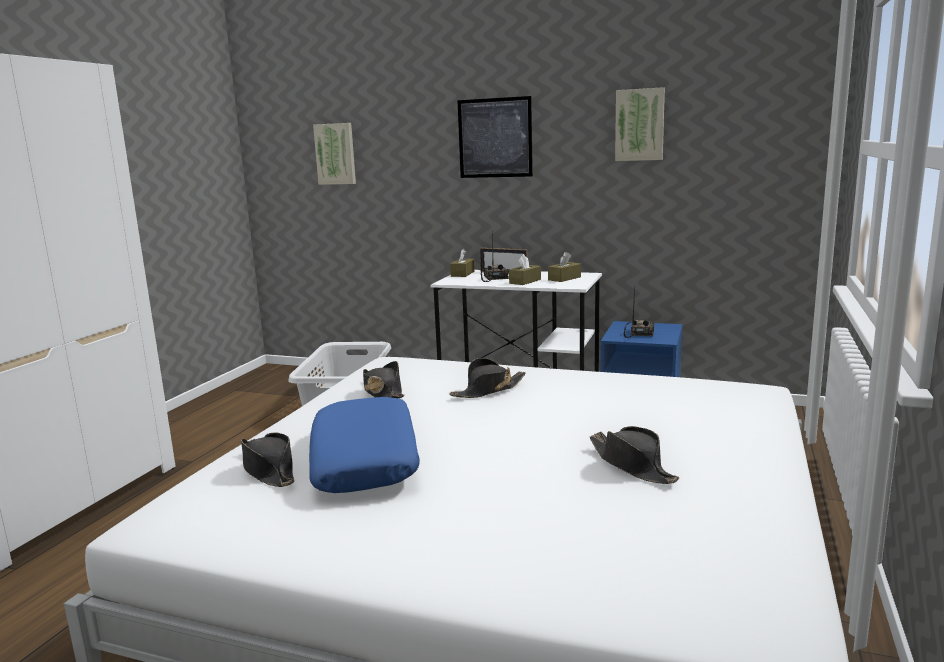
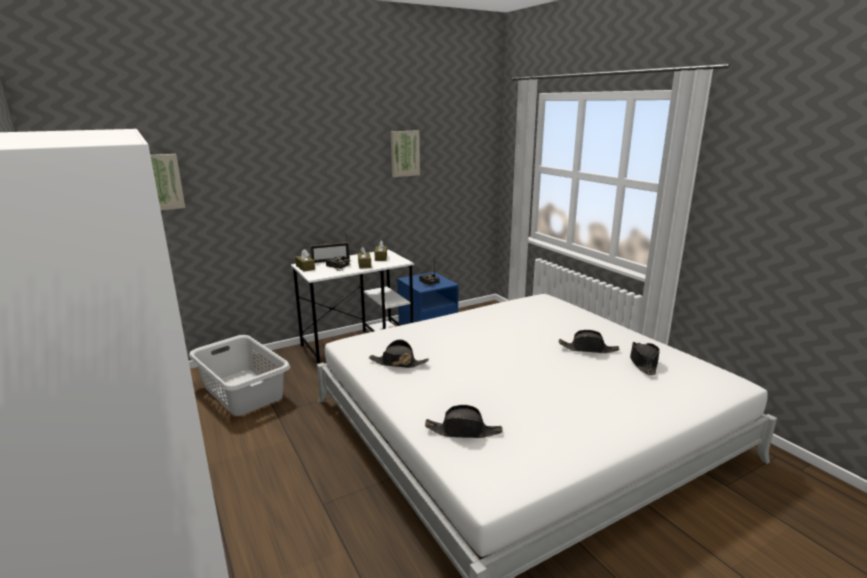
camera: 50 degrees left, 5 degrees up
(366, 460) = (492, 400): blue pillow -> none
(488, 390) = (450, 339): black hat -> black hat (643, 362)
(495, 138) = (310, 164): picture -> none

